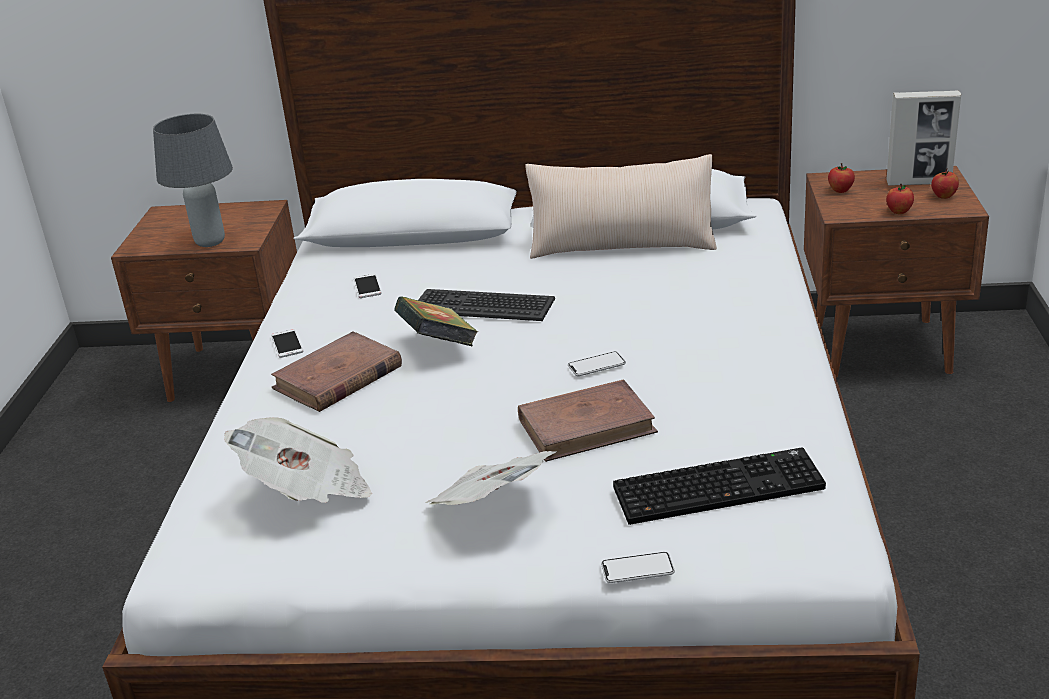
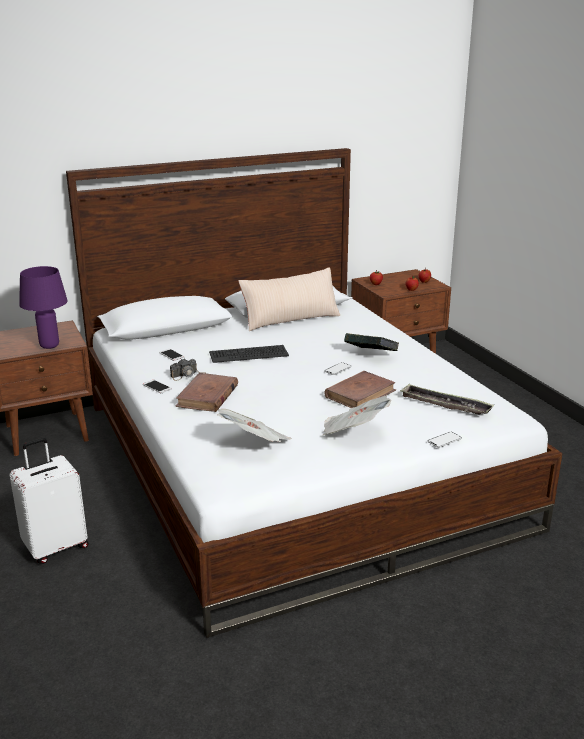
camera: 30 degrees left, 5 degrees down
(94, 570) = (56, 547): none -> white suitcase
(211, 242) = (49, 345): grey table lamp -> purple table lamp
(352, 330) = (188, 375): none -> camera
(438, 346) = (246, 374): book -> book (371, 356)
(719, 486) = (445, 404): keyboard -> tray
(919, 183) = (407, 277): picture frame -> none

